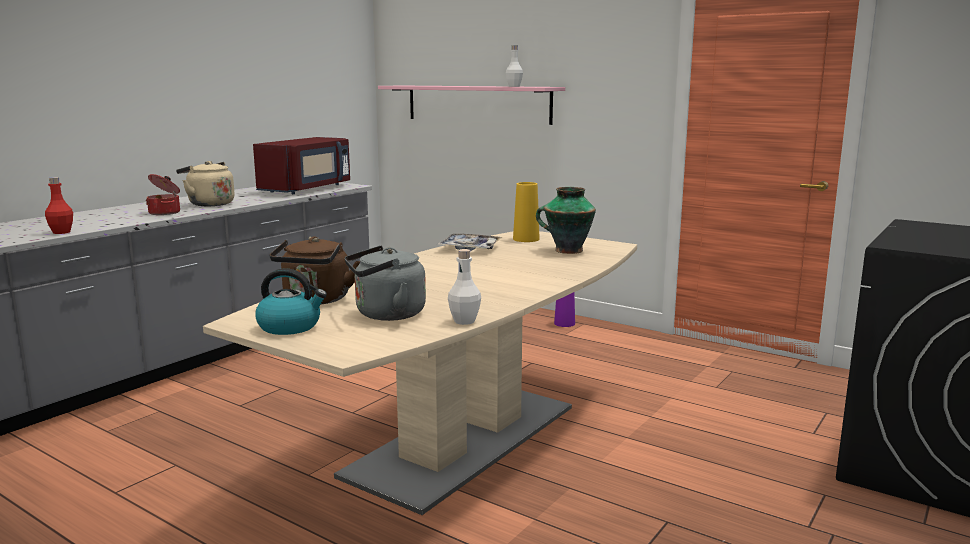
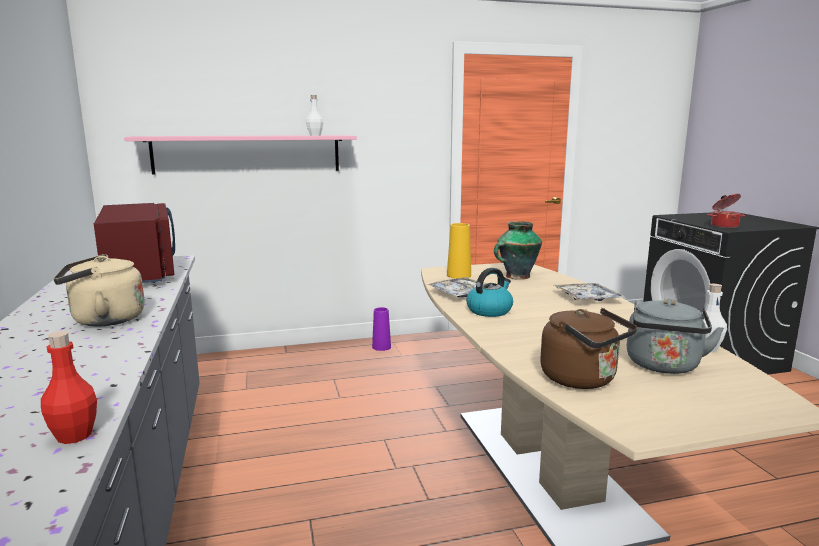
camera: 50 degrees left, 0 degrees up
(165, 213) = (100, 349): cooking pot -> cooking pot (724, 226)
(290, 326) = (677, 410): kettle -> kettle (489, 310)
(545, 275) = (587, 298): none -> tray

